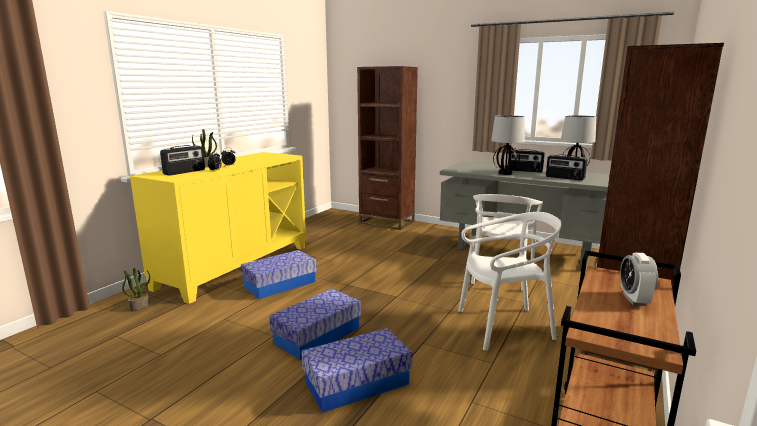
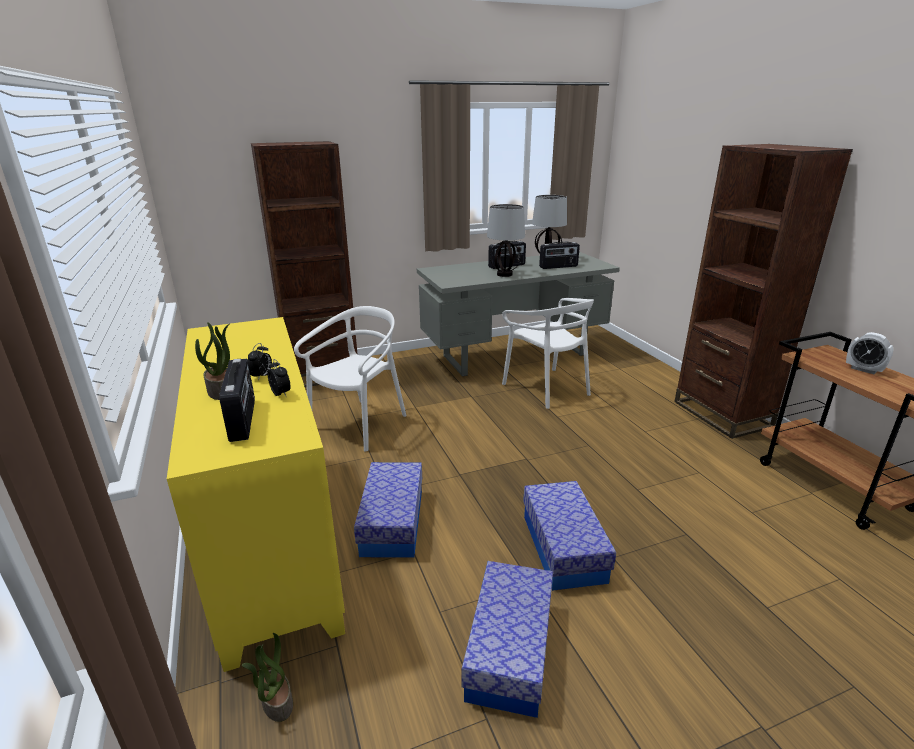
camera: 50 degrees left, 10 degrees up
(357, 383) = (684, 563): storage box -> storage box (510, 650)
(504, 326) = (644, 436): white chair -> white chair (359, 424)

